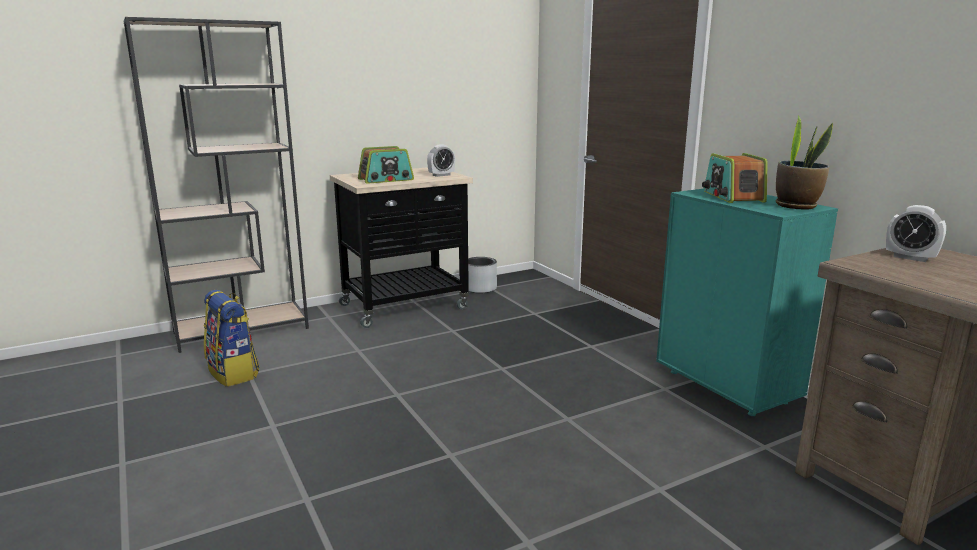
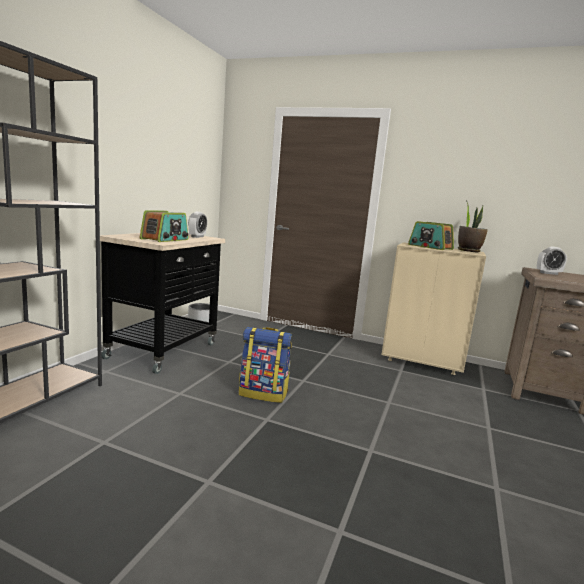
camera: 40 degrees left, 5 degrees down
(234, 373) = (86, 447): backpack -> backpack (264, 393)
(728, 387) = (423, 362): turquoise cabinet -> beige cabinet

